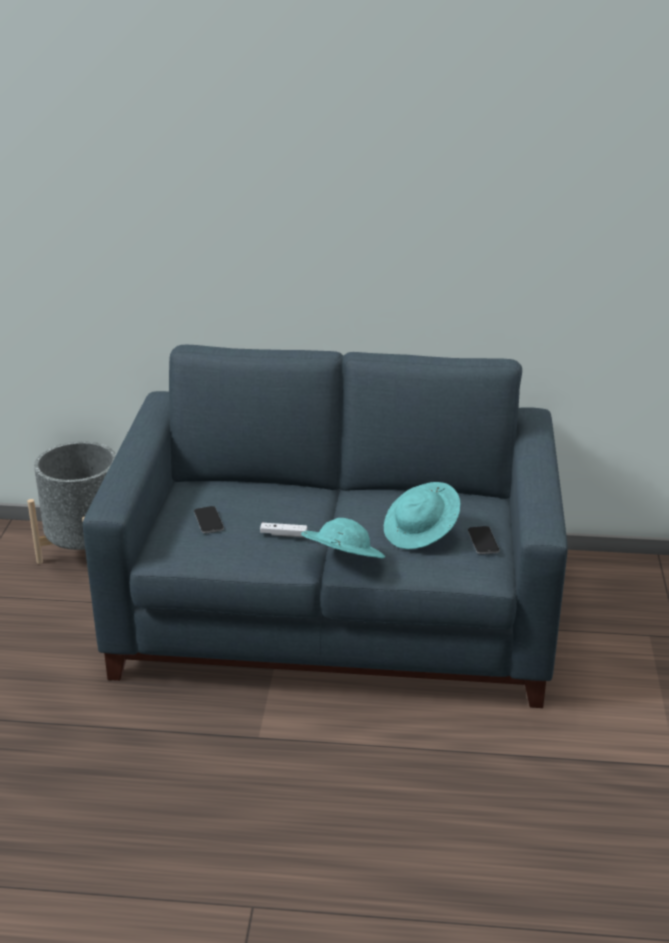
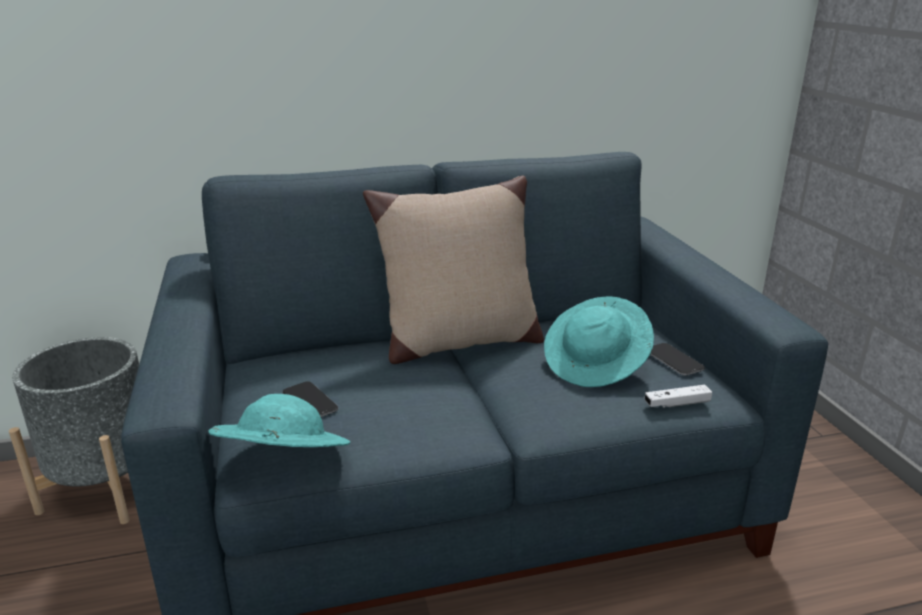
camera: 20 degrees left, 5 degrees down
(283, 534) = (425, 400): white game controller -> white game controller (677, 404)
(338, 496) = (458, 343): none -> beige pillow
(342, 562) = (529, 420): turquoise hat -> turquoise hat (282, 463)

